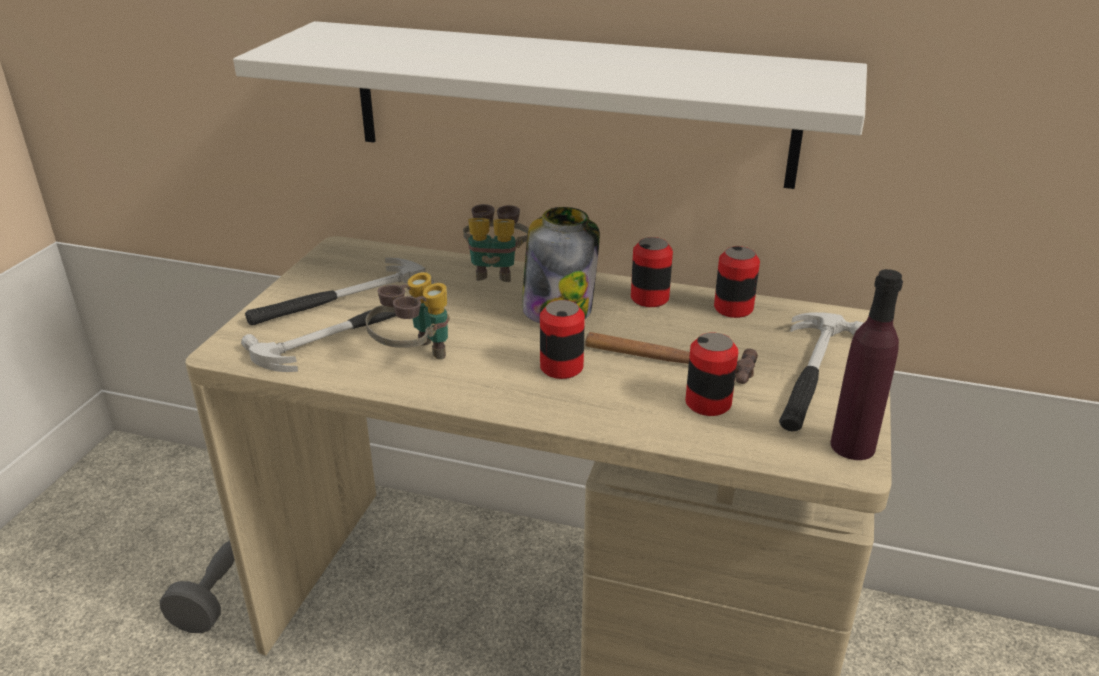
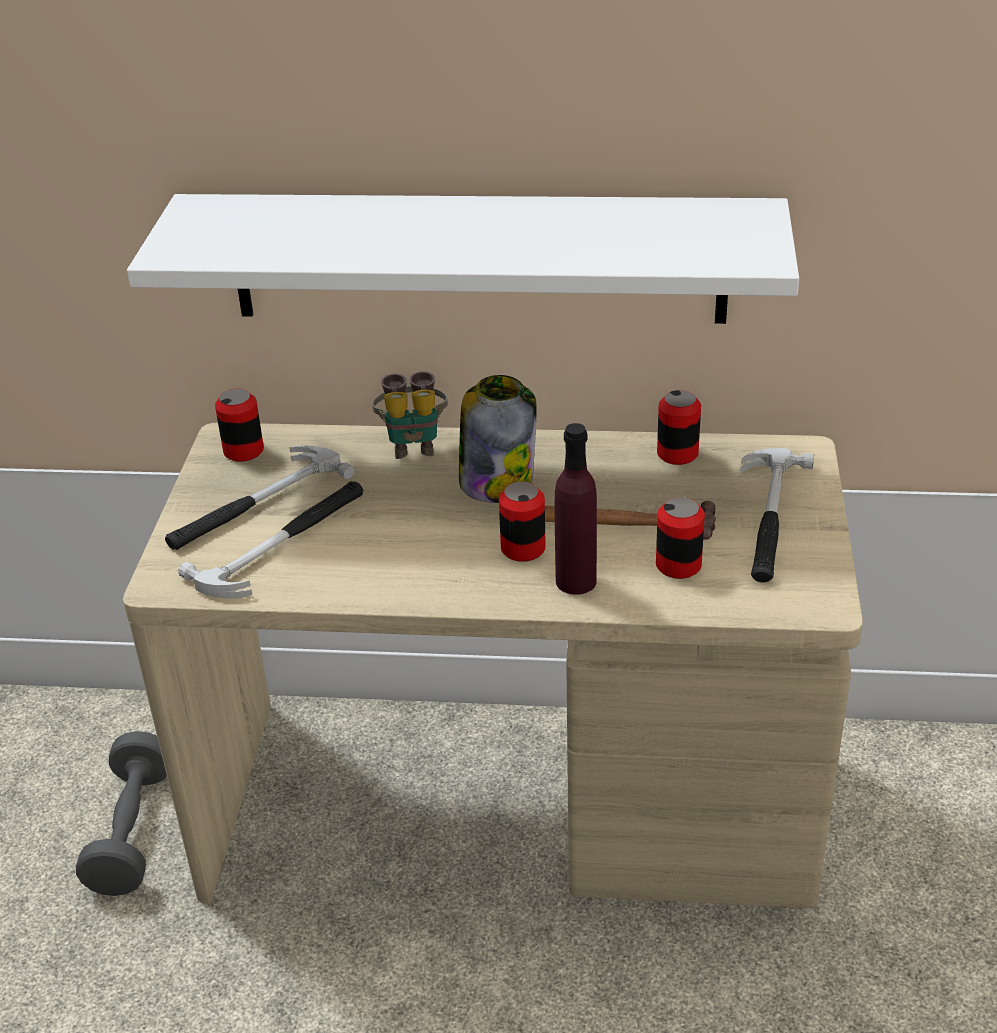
camera: 10 degrees left, 5 degrees up
(414, 357) = (367, 560): binoculars -> none
(649, 298) = (588, 454): can -> can (243, 451)
(852, 446) = (822, 588): purple bottle -> purple bottle (576, 581)

